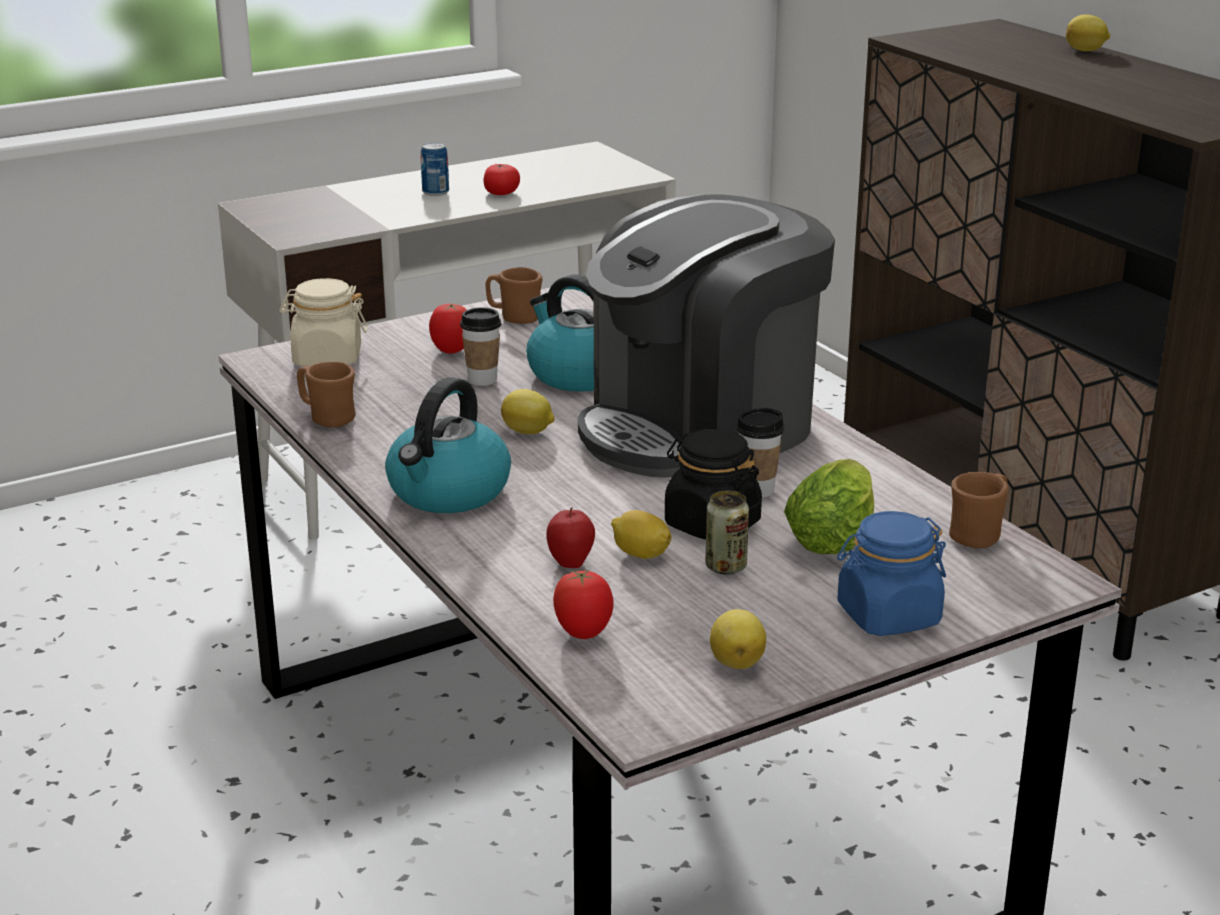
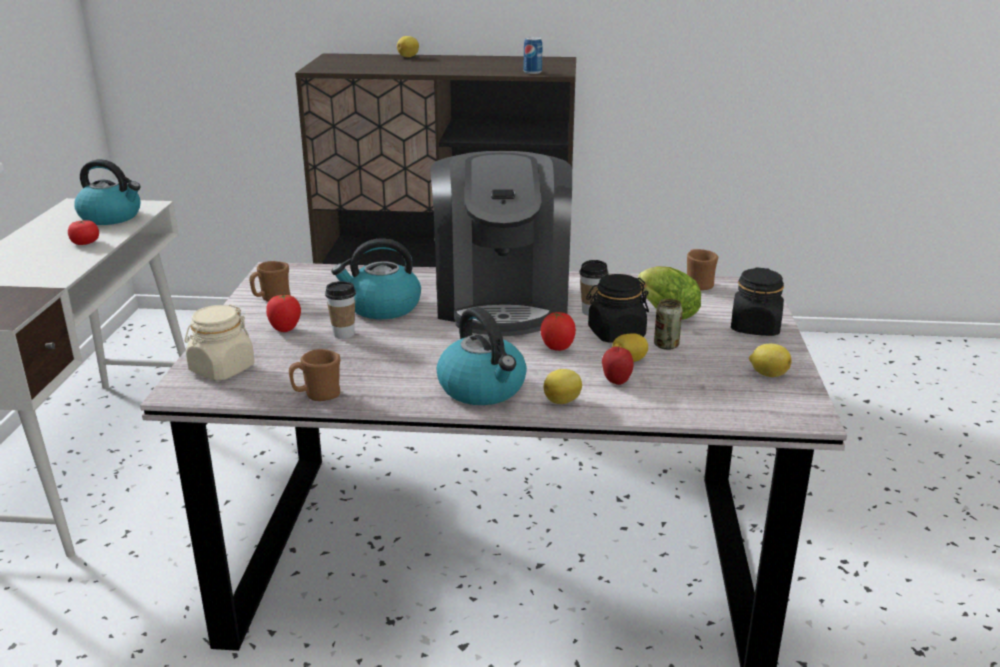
camera: 55 degrees left, 0 degrees up
(435, 192) = (37, 258): can -> can (532, 72)
(528, 432) = (437, 343): lemon -> lemon (563, 401)
(582, 175) = (112, 217): none -> kettle
(583, 633) = (701, 403): tomato -> tomato (557, 348)
(888, 616) = (755, 327): blue jar -> black jar

